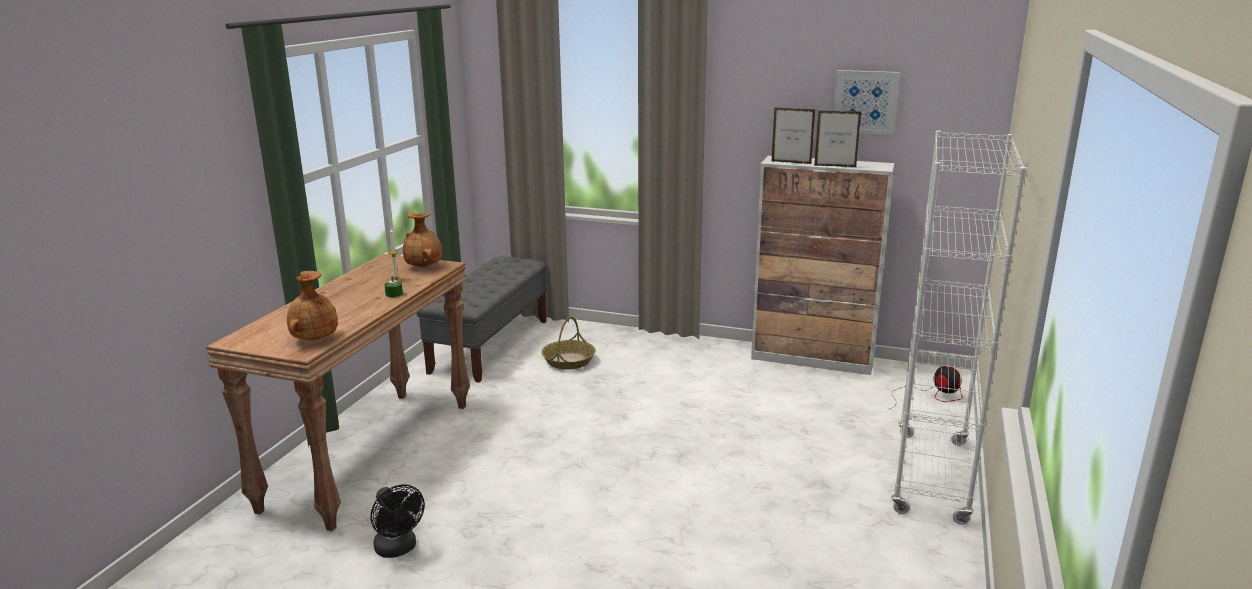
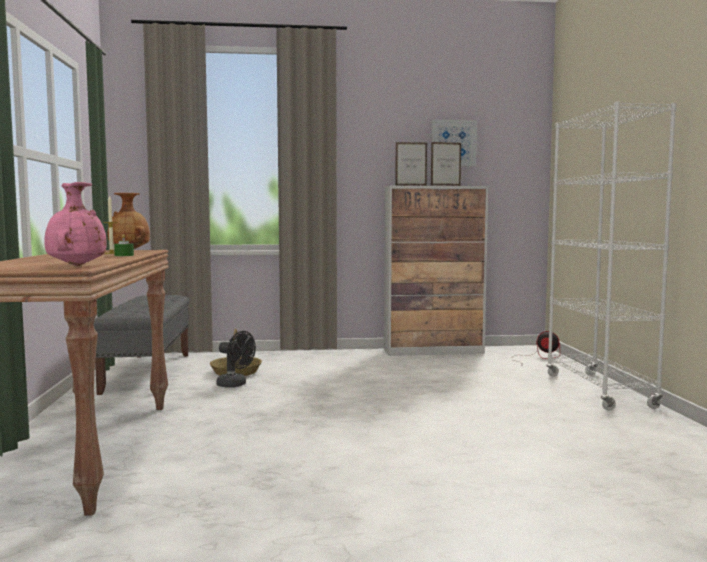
camera: 25 degrees left, 15 degrees down
(314, 339) = (76, 266): brown vase -> pink vase
(398, 549) = (195, 512): black fan -> black fan (235, 385)

